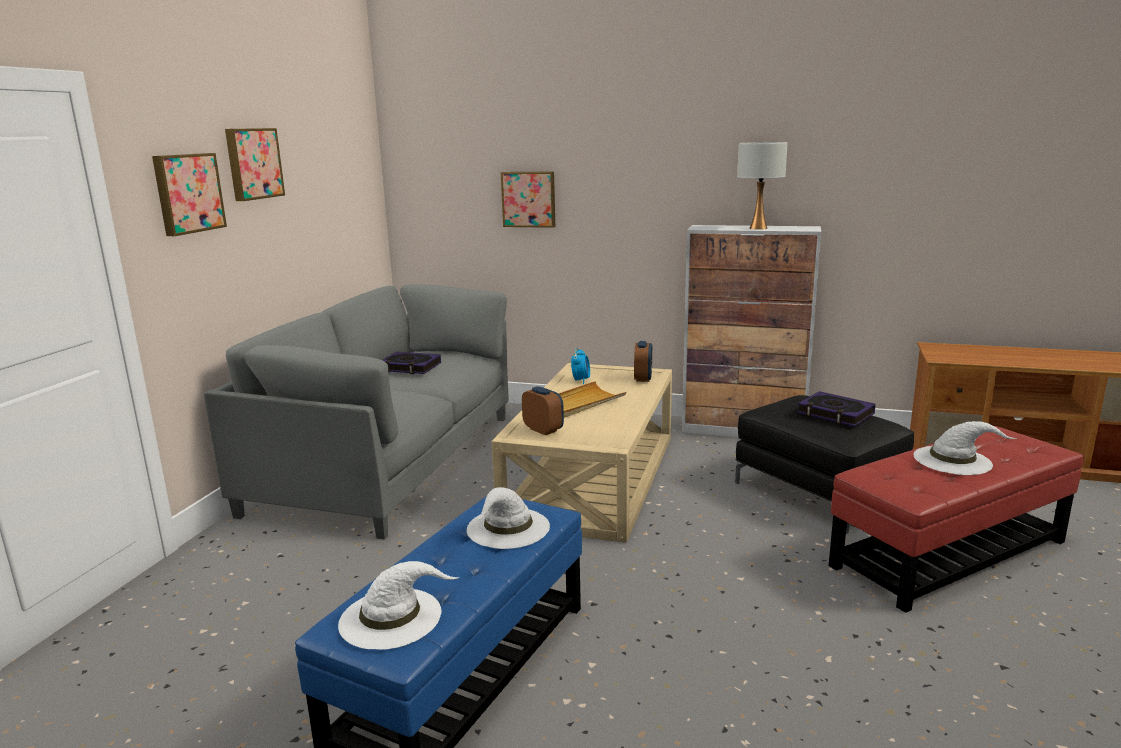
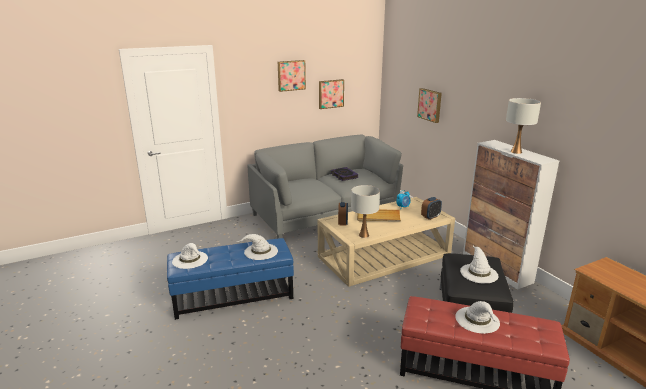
camera: 45 degrees right, 5 degrees up
(187, 193) = (253, 87): picture -> picture (330, 93)
(614, 432) = (364, 235): none -> white table lamp
(835, 414) = (478, 273): book -> white hat

